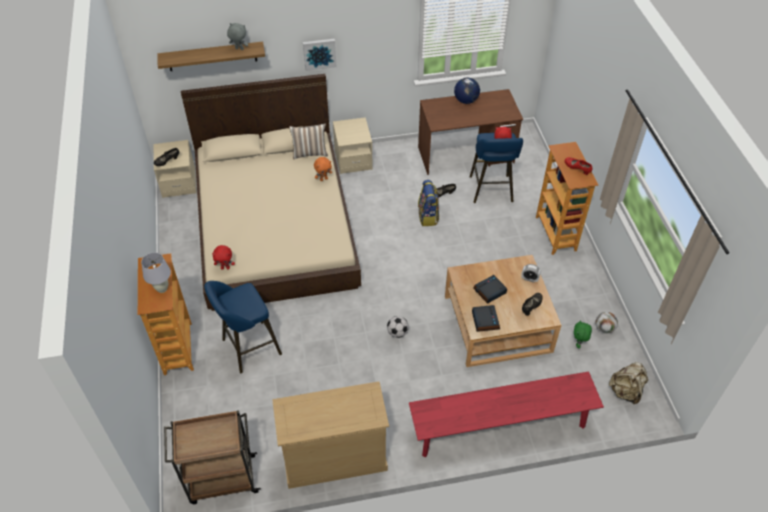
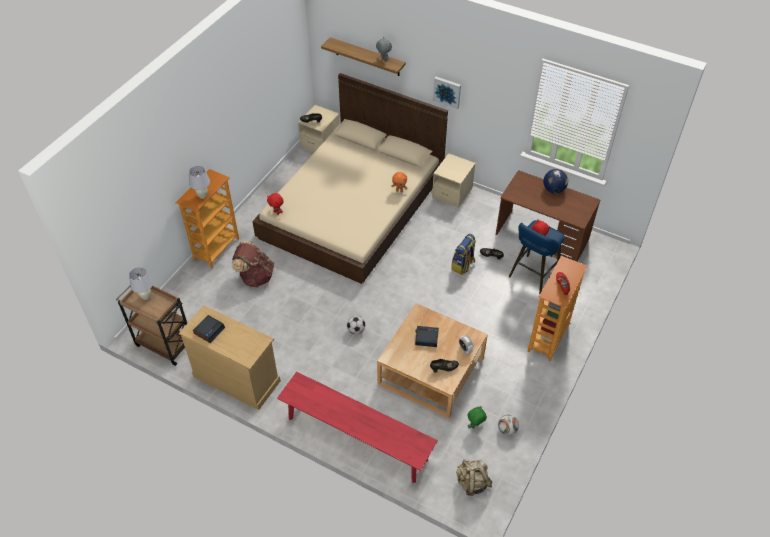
camera: 40 degrees right, 0 degrees up
(196, 435) = (146, 296): none -> white table lamp
(248, 348) = (255, 276): blue stool -> brown backpack
(310, 153) = (409, 167): pillow -> none
(485, 320) = (401, 355): alarm clock -> alarm clock (209, 330)

